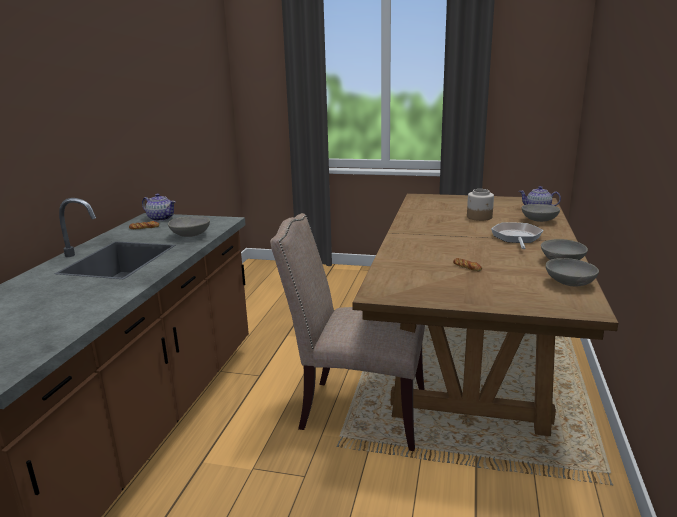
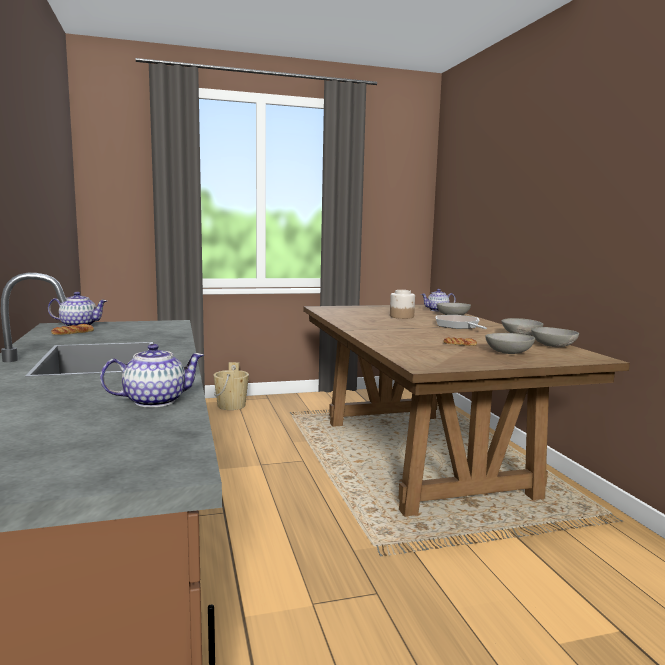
camera: 30 degrees left, 10 degrees down
(78, 312) = (154, 401): none -> teapot
(190, 235) = (154, 334): grey bowl -> grey bowl (509, 353)
(350, 275) = (231, 405): none -> beige bucket
(357, 410) = (365, 519): beige chair -> none

